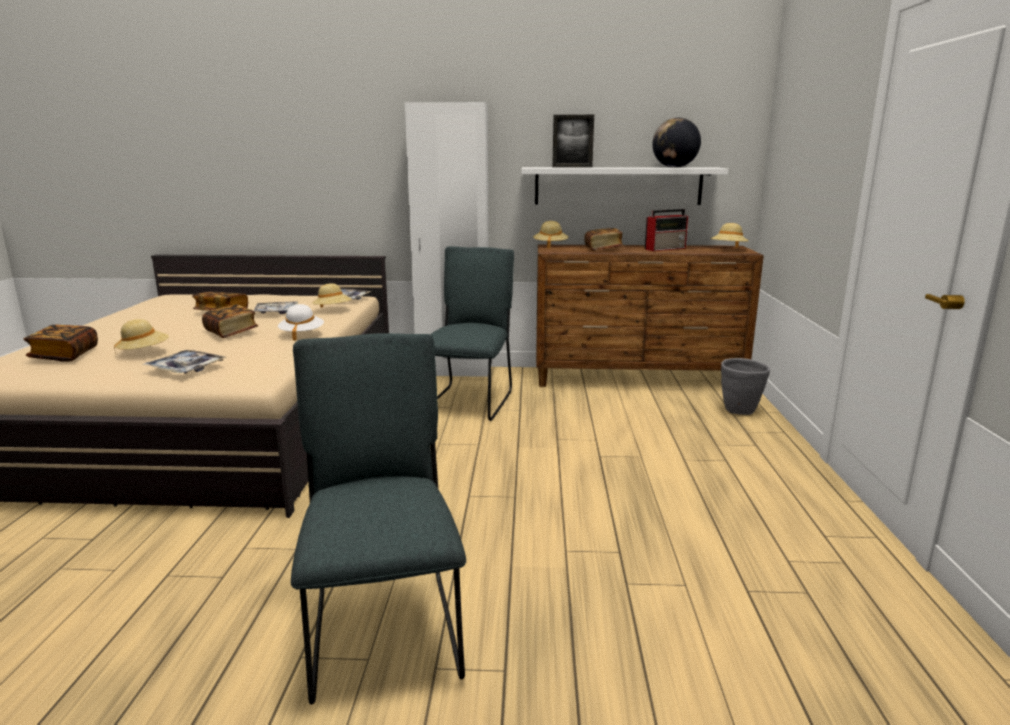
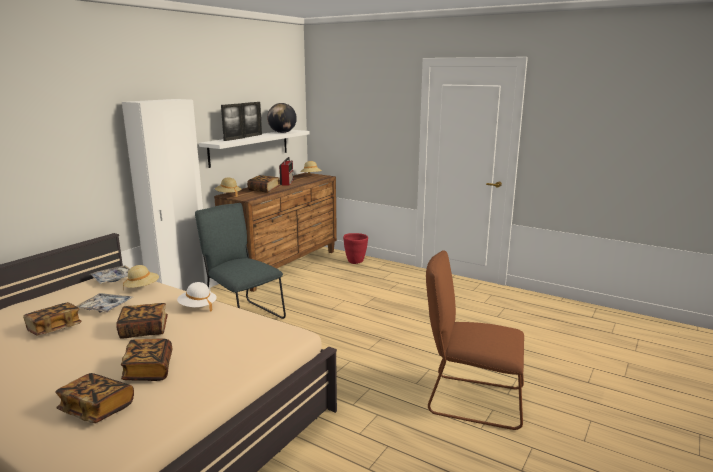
camera: 60 degrees left, 0 degrees up
(144, 353) = (149, 370): beige hat -> book
(186, 369) = (229, 355): tray -> none
(384, 626) = (470, 400): grey chair -> brown chair
(616, 167) = (253, 136): none -> picture frame
(740, 411) = (355, 261): grey planter -> red planter

